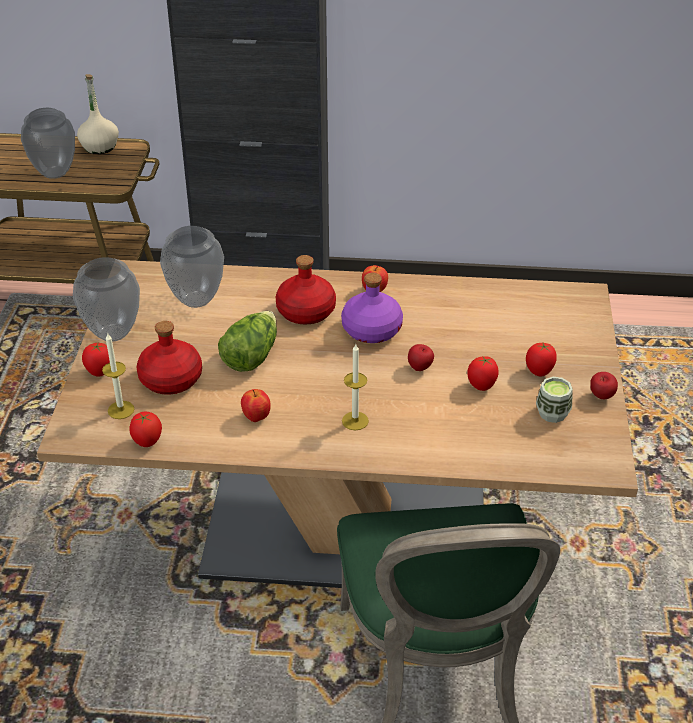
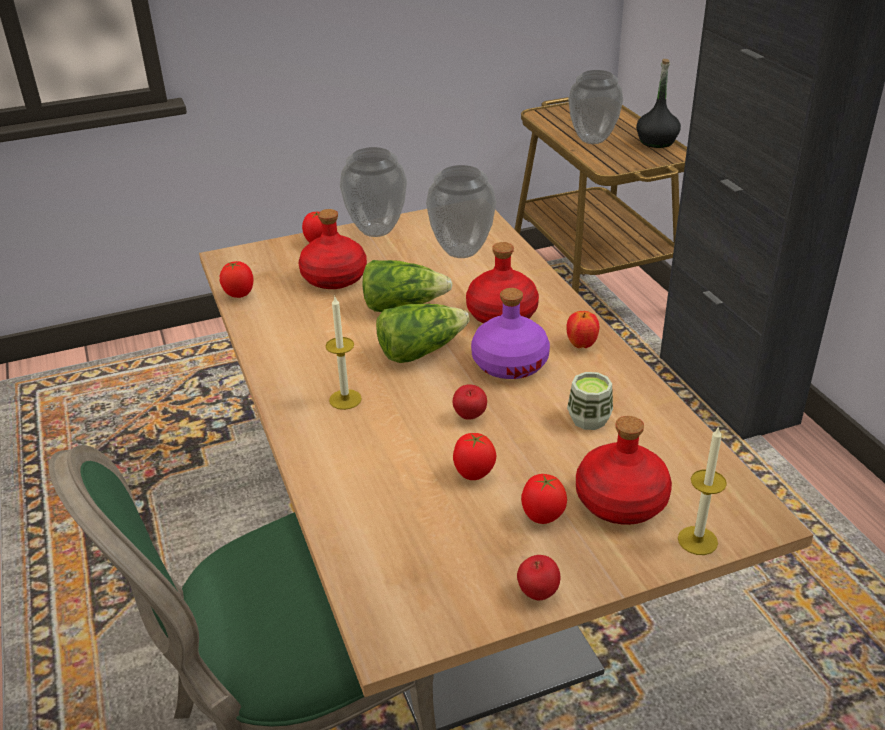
camera: 65 degrees right, 5 degrees down
(100, 146) = (657, 142): beige bottle -> black bottle
(121, 410) = (275, 269): candle -> candle (697, 540)
(256, 417) = (310, 339): apple -> none
(321, 365) = (420, 350): none -> lettuce
(543, 337) = (621, 501): none -> red bottle
(552, 413) = (467, 552): cup -> cup (589, 419)

